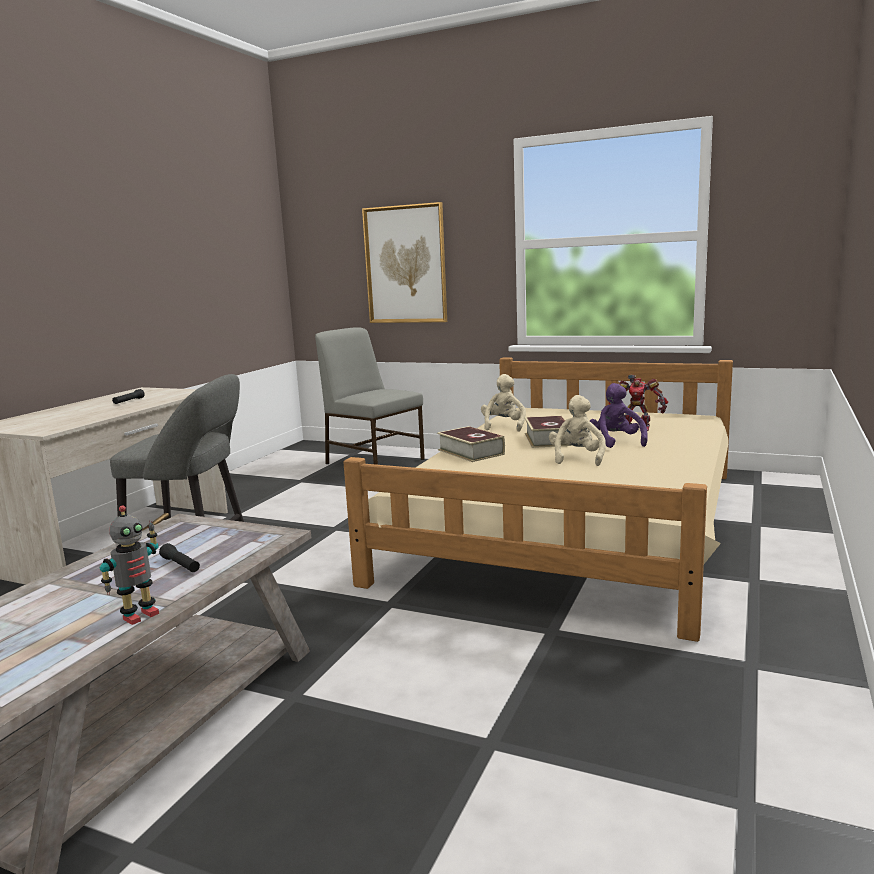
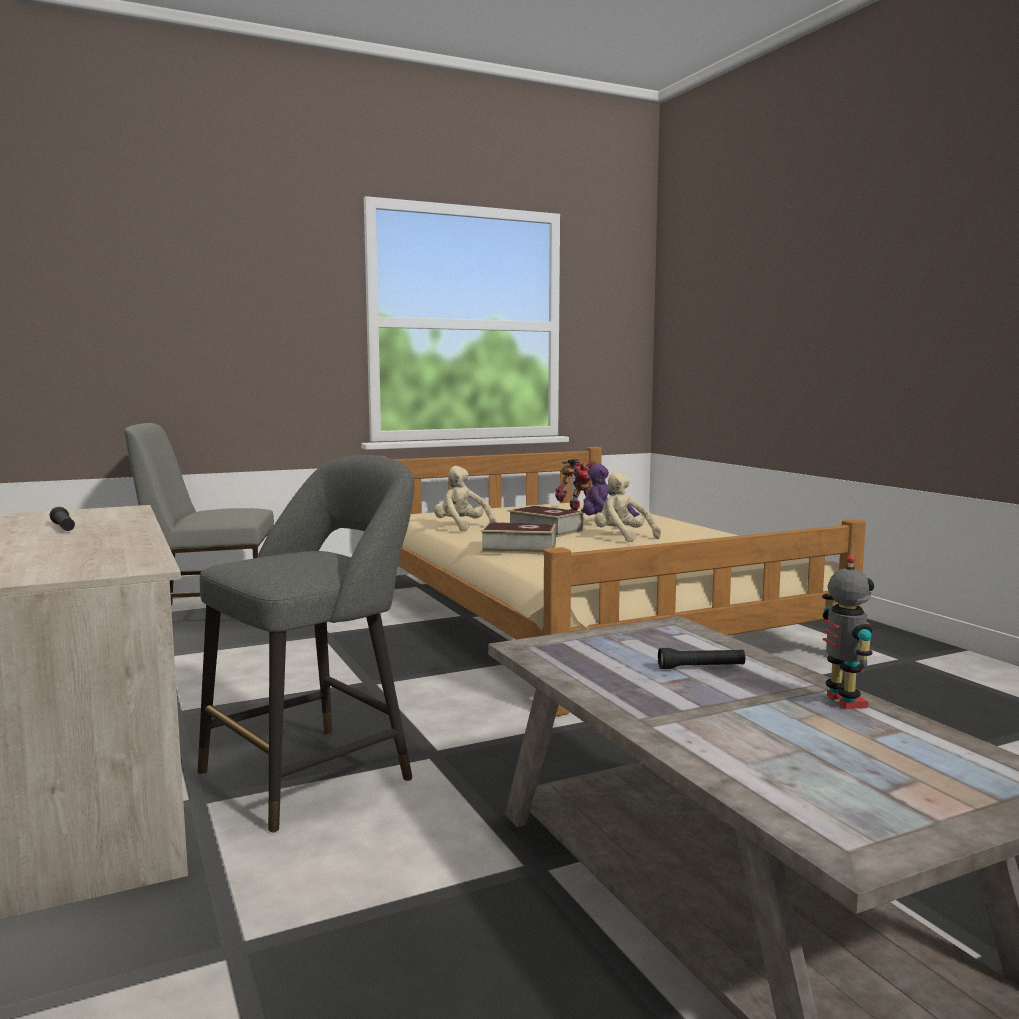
camera: 50 degrees left, 5 degrees down
(405, 264) = (212, 336): picture -> none

